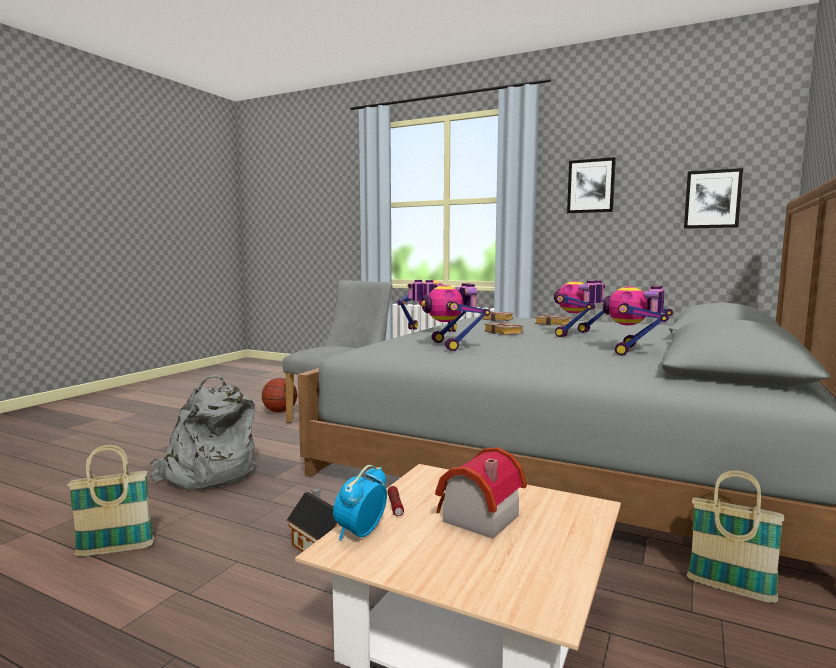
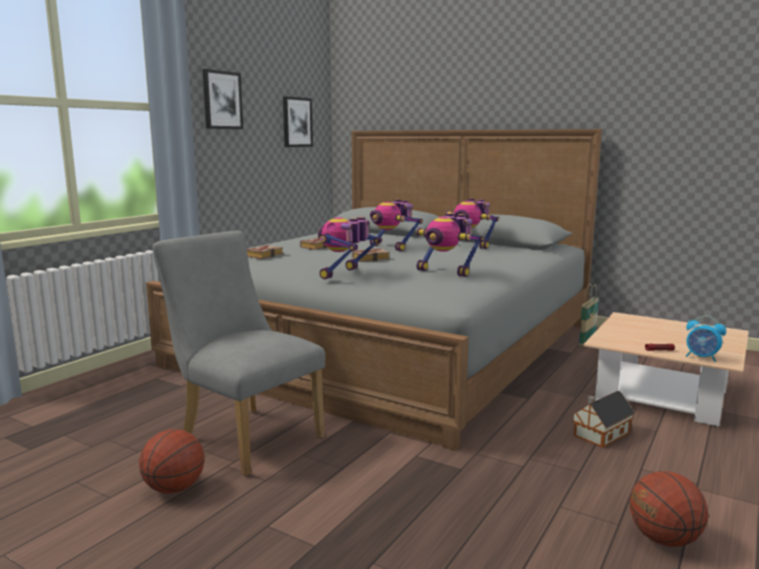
camera: 85 degrees left, 5 degrees up
(115, 550) = (663, 539): basket -> basketball
(208, 474) = (456, 515): grey backpack -> none
(452, 345) = (446, 272): toy robot -> toy robot turned 45 degrees clockwise
(475, 518) = (658, 336): toy house -> none

